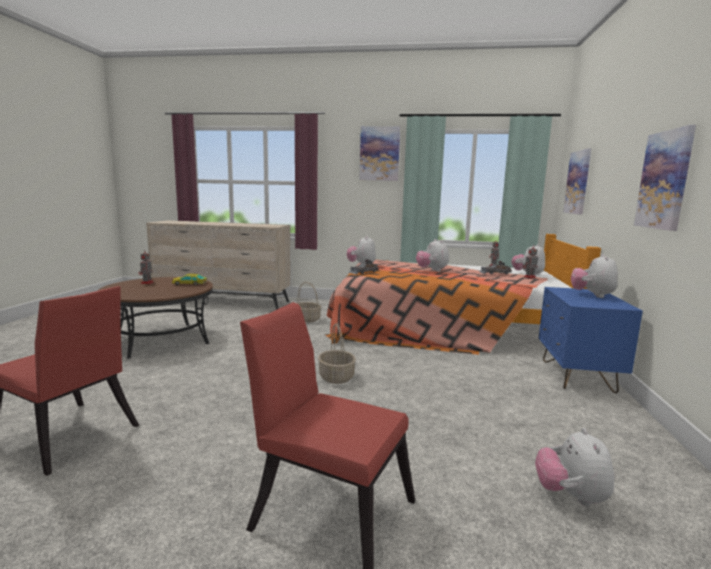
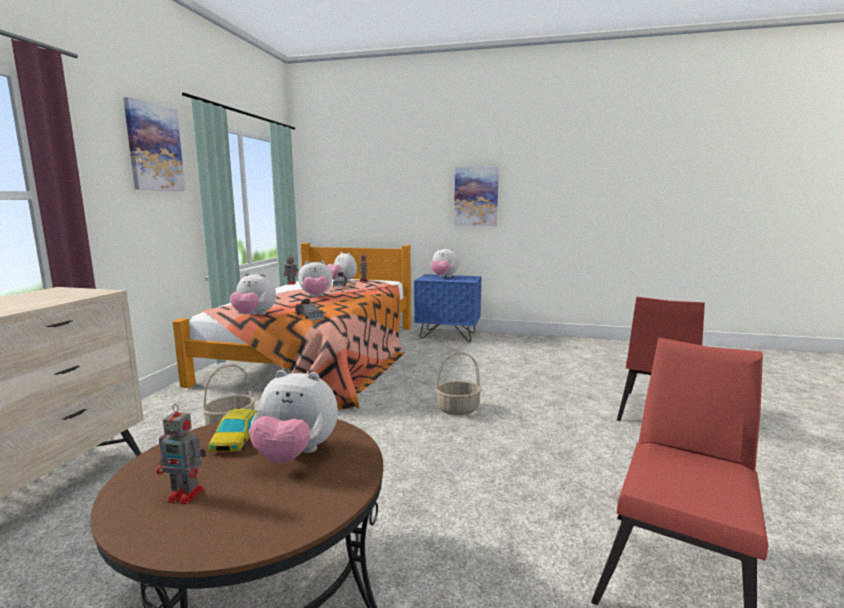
camera: 85 degrees left, 0 degrees up
(570, 496) = (594, 360): plush toy -> plush toy (296, 455)
(578, 182) = (338, 194): picture -> none

